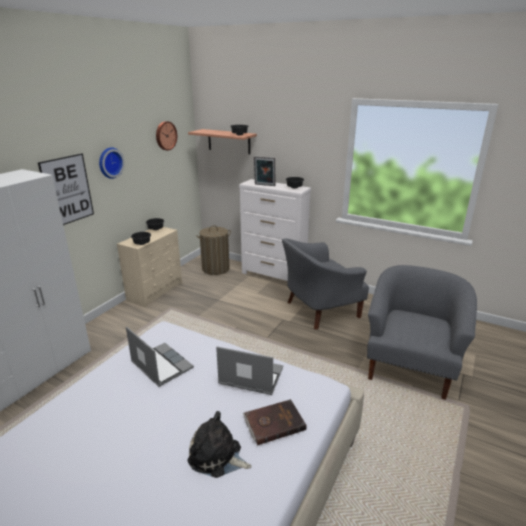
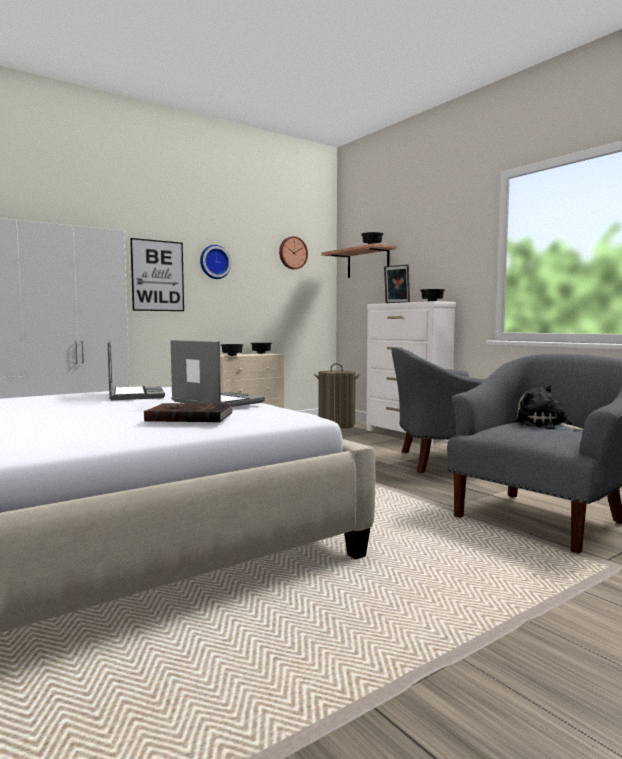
camera: 25 degrees right, 20 degrees down
(217, 457) = (91, 423): plush toy -> plush toy (546, 425)

